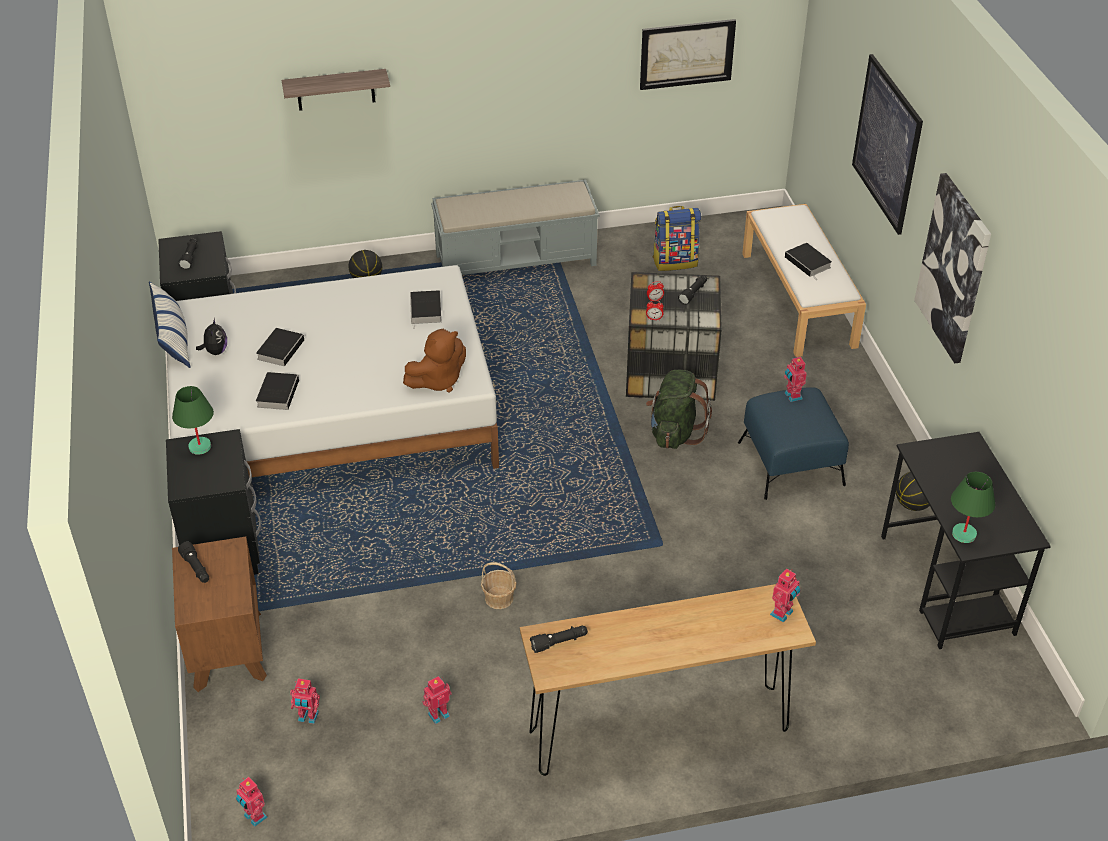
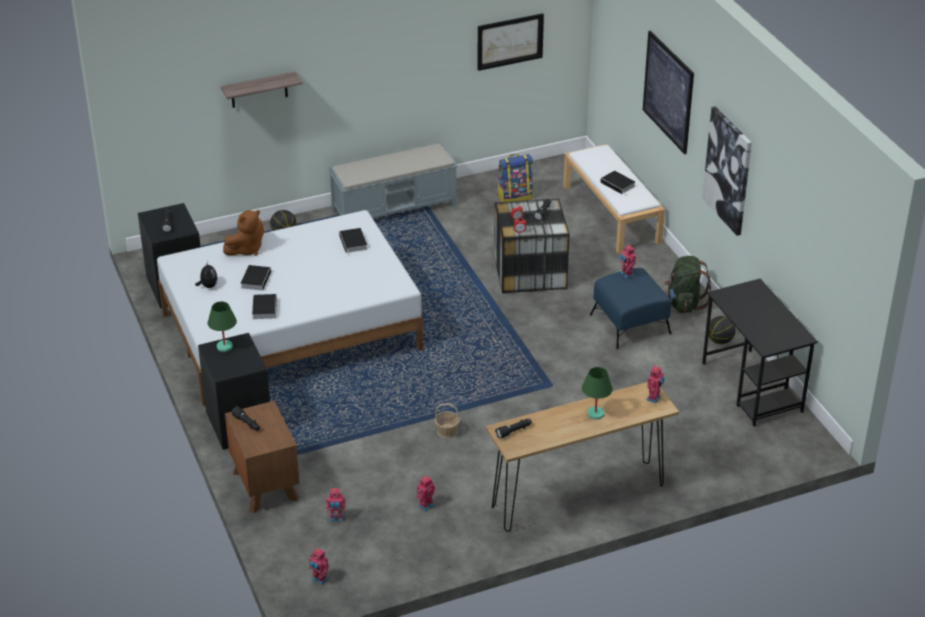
camera: 10 degrees left, 5 degrees down
(173, 339) = (174, 281): pillow -> none
(438, 381) = (377, 288): brown plush toy -> brown plush toy (246, 249)
(674, 433) = (543, 313): green backpack -> green backpack (684, 303)
(964, 534) = (761, 341): green table lamp -> green table lamp (596, 414)

